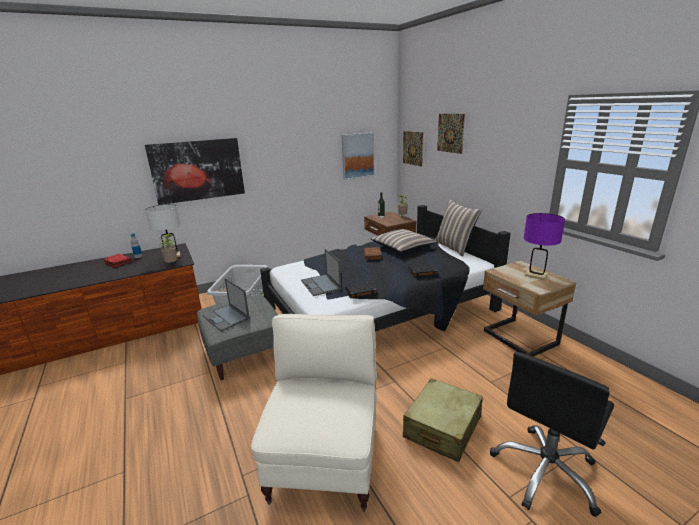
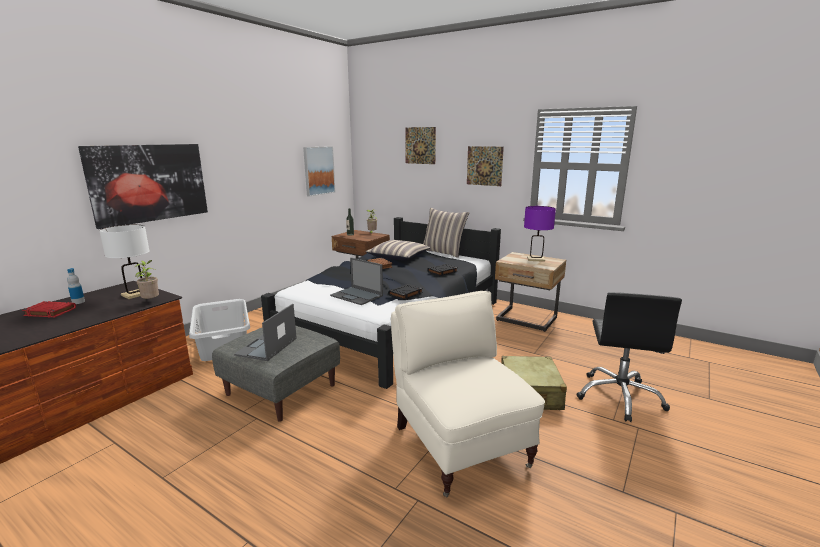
camera: 30 degrees left, 5 degrees down
(226, 317) = (266, 347): laptop -> laptop turned 90 degrees clockwise
(413, 148) = (373, 163): picture -> picture (484, 166)

